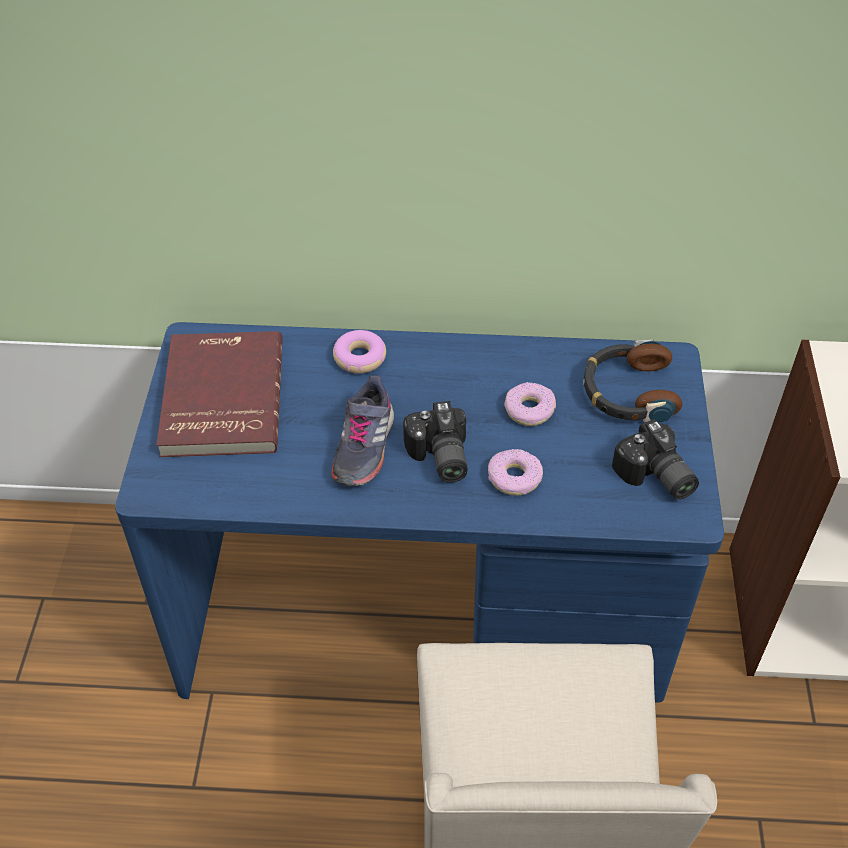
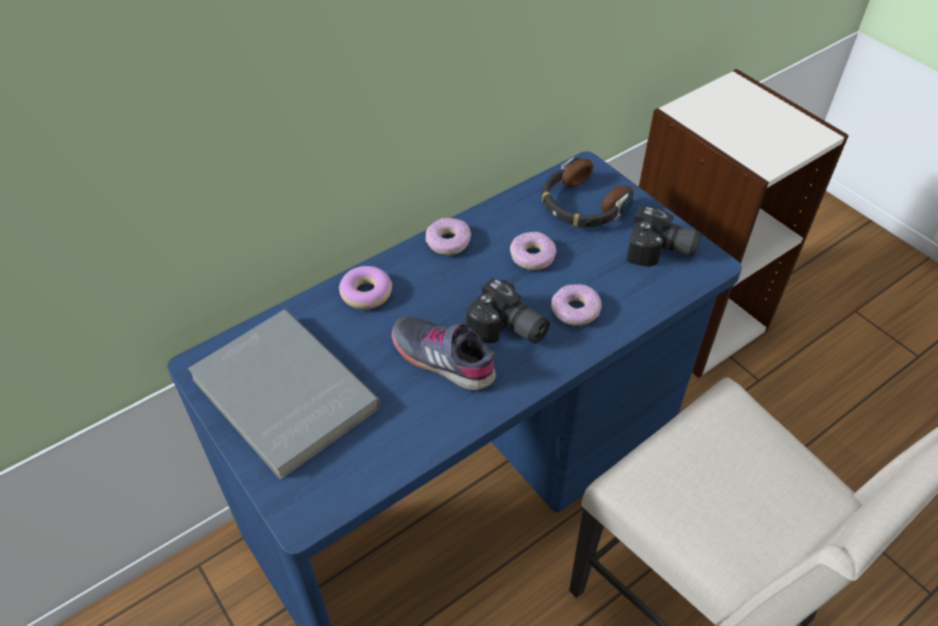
camera: 40 degrees left, 0 degrees up
(220, 398) = (282, 395): red book -> grey book
(363, 446) = (443, 358): grey shoe -> grey shoe turned 150 degrees clockwise
(470, 354) = (448, 242): none -> donut

